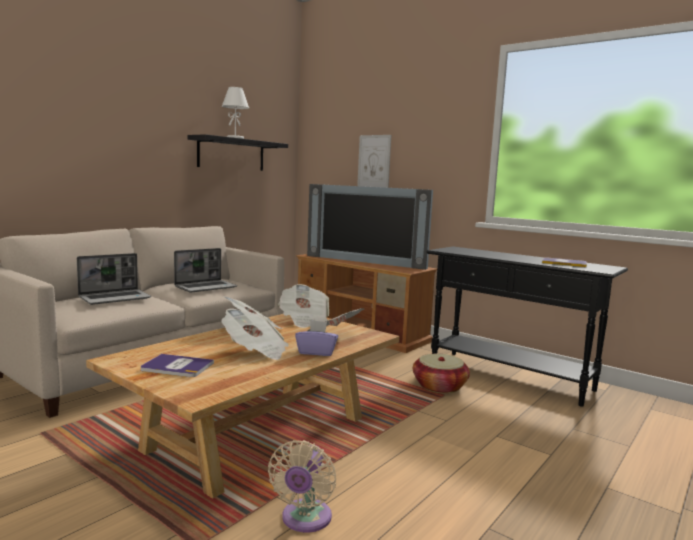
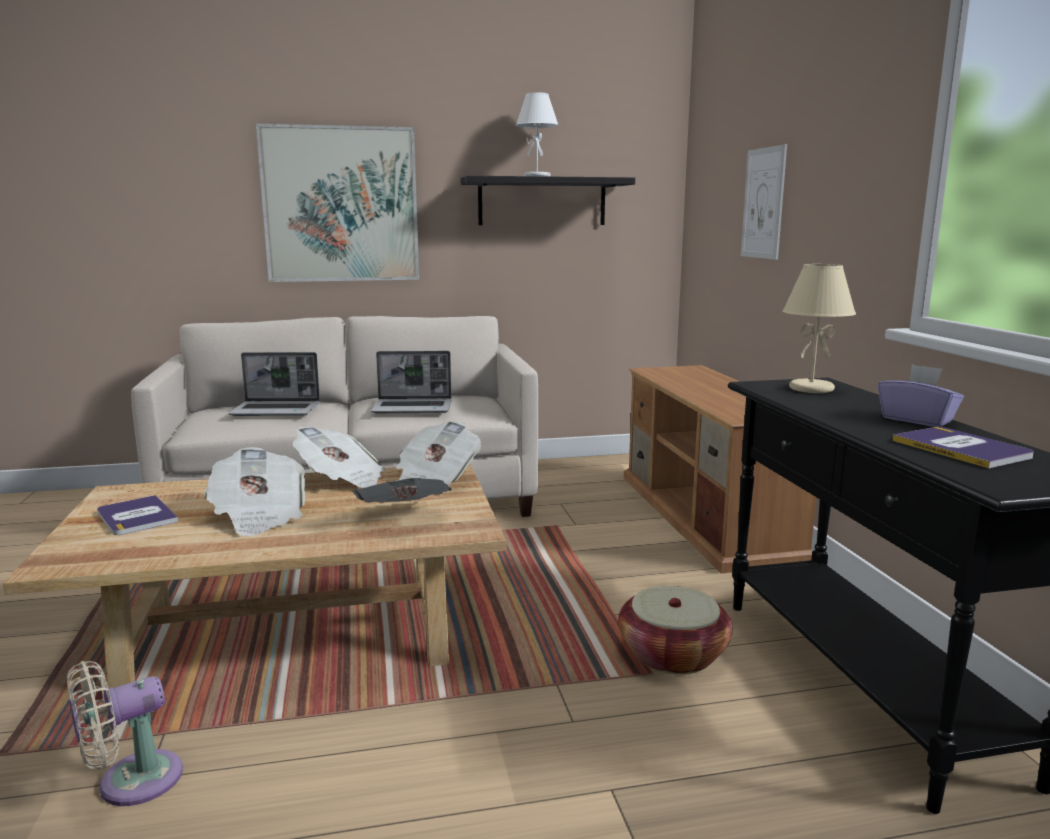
camera: 40 degrees right, 5 degrees up
(110, 147) = (341, 205): none -> picture
(316, 352) = (320, 537): purple tissue box -> purple tissue box (917, 420)
(366, 261) = (719, 390): television -> none
(463, 250) = (810, 389): none -> beige table lamp

